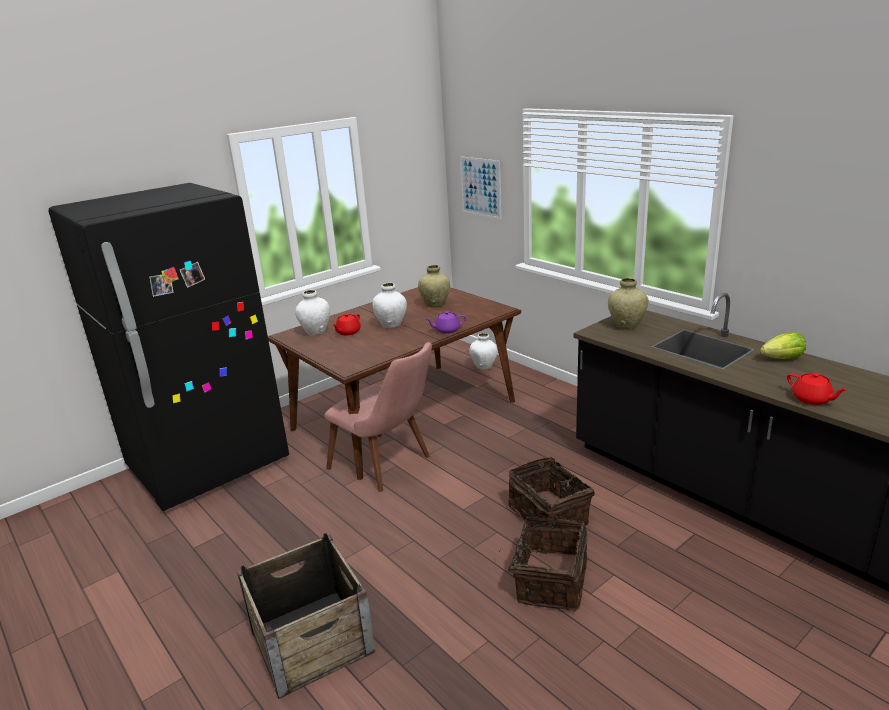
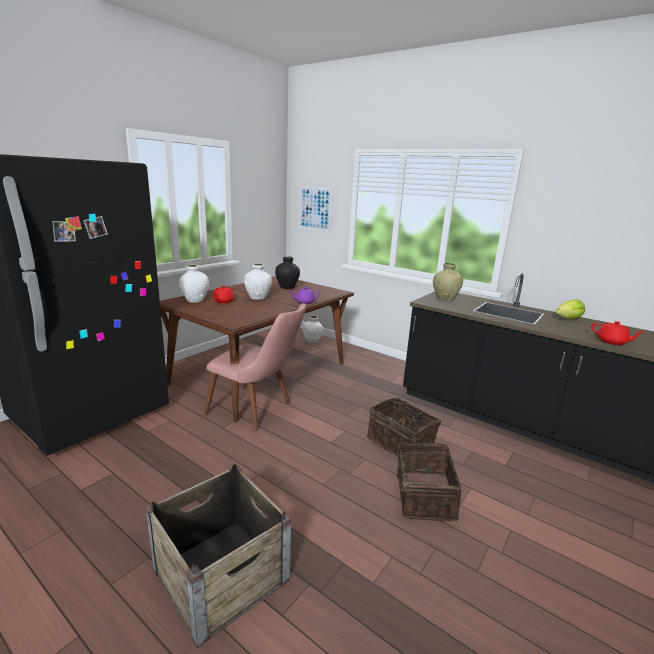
camera: 15 degrees left, 5 degrees down
(435, 305) = (287, 287): beige vase -> black vase

